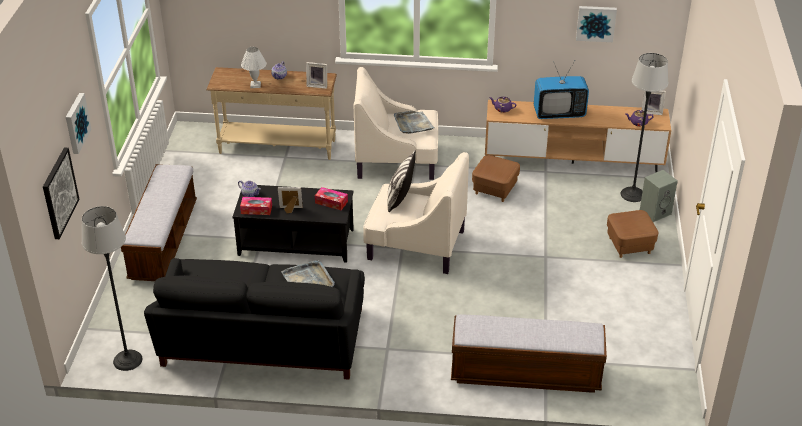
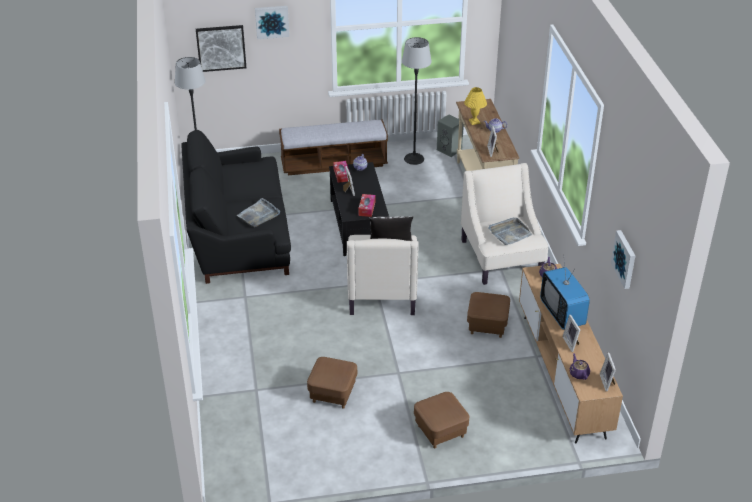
camera: 75 degrees right, 0 degrees up
(255, 85) = (474, 121): white table lamp -> yellow table lamp
(525, 373) = (235, 379): bench -> none
(564, 305) = (333, 393): none -> brown ottoman
(599, 117) = (571, 343): none -> picture frame
(633, 194) = (530, 426): floor lamp -> floor lamp (414, 159)
(655, 212) = (507, 447): grey speaker -> grey speaker (450, 150)

